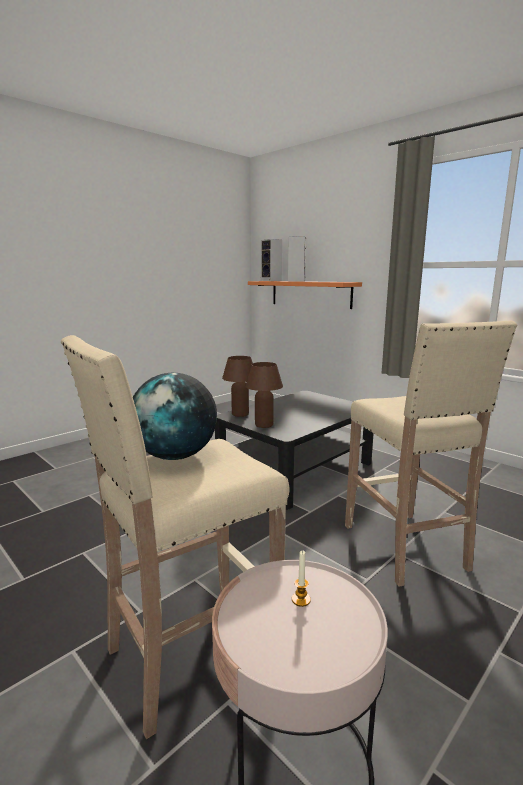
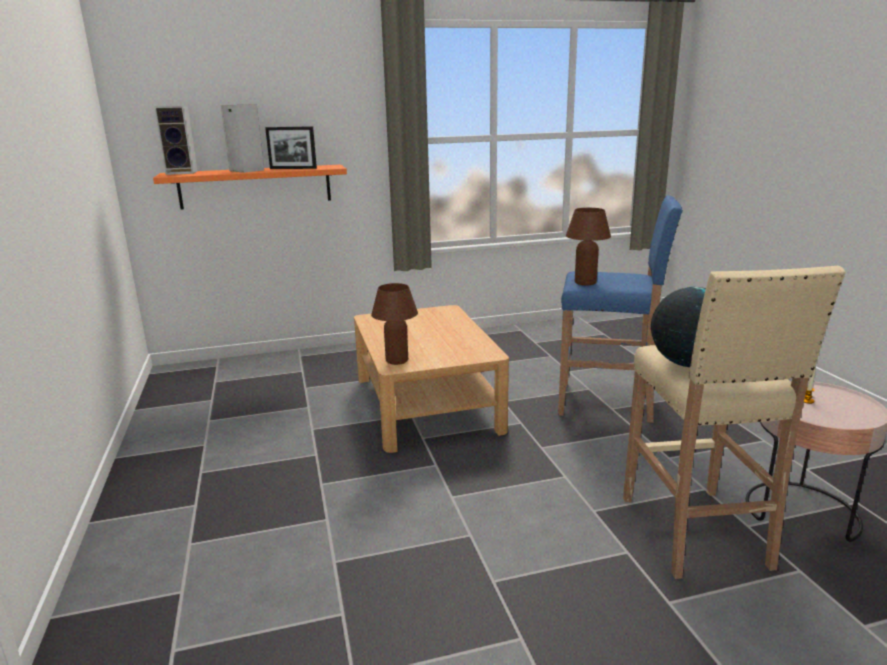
camera: 60 degrees left, 5 degrees up
(264, 425) = (449, 357): brown table lamp -> brown table lamp (585, 282)
(296, 468) = (426, 404): black coffee table -> beige coffee table
(320, 281) = (293, 168): none -> picture frame
(405, 548) = (607, 403): beige stool -> blue stool

